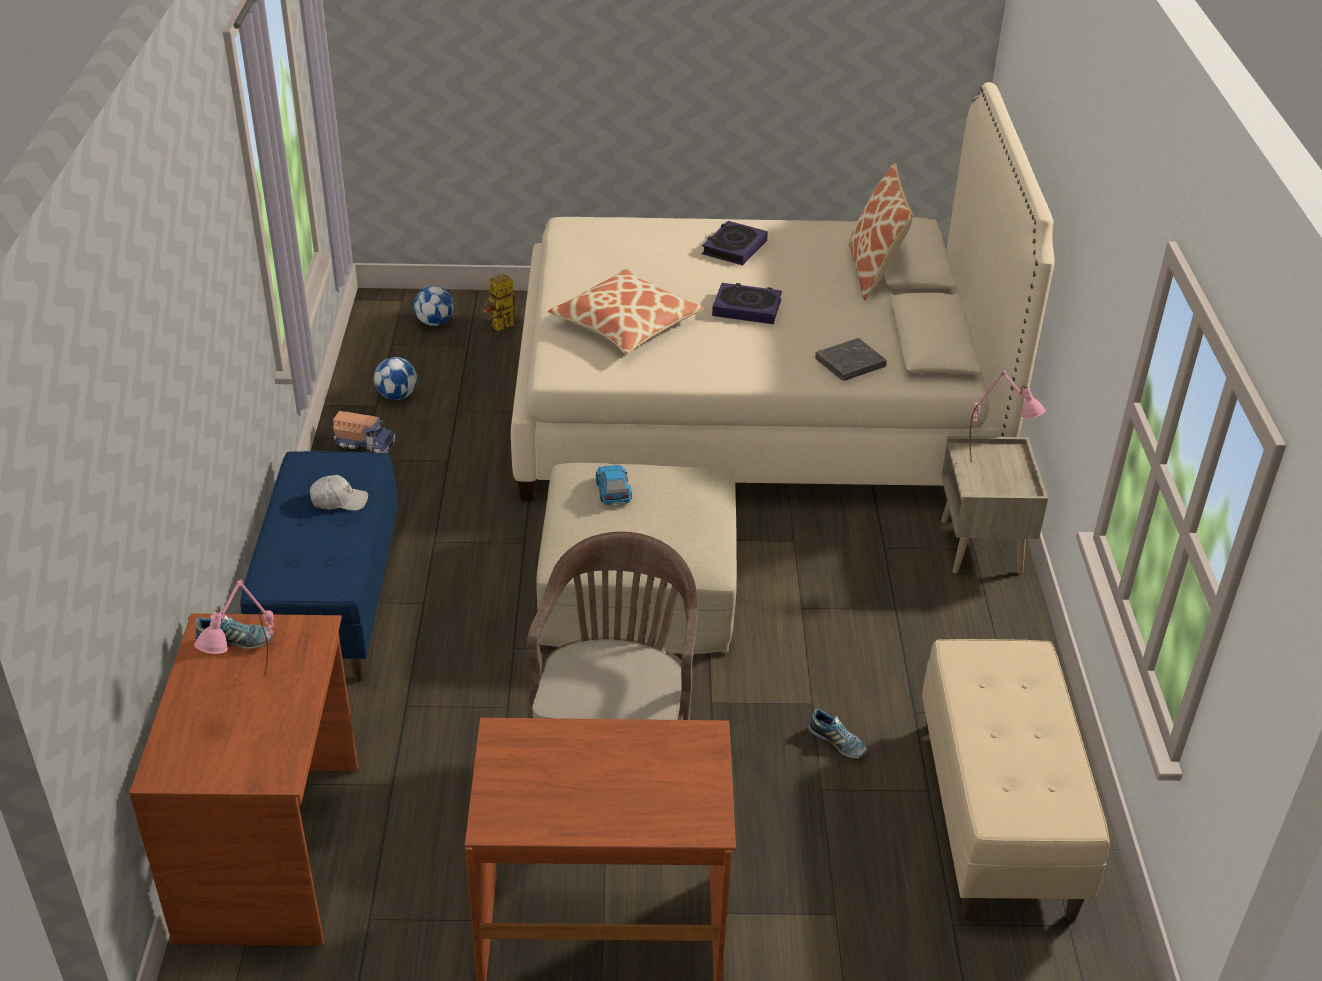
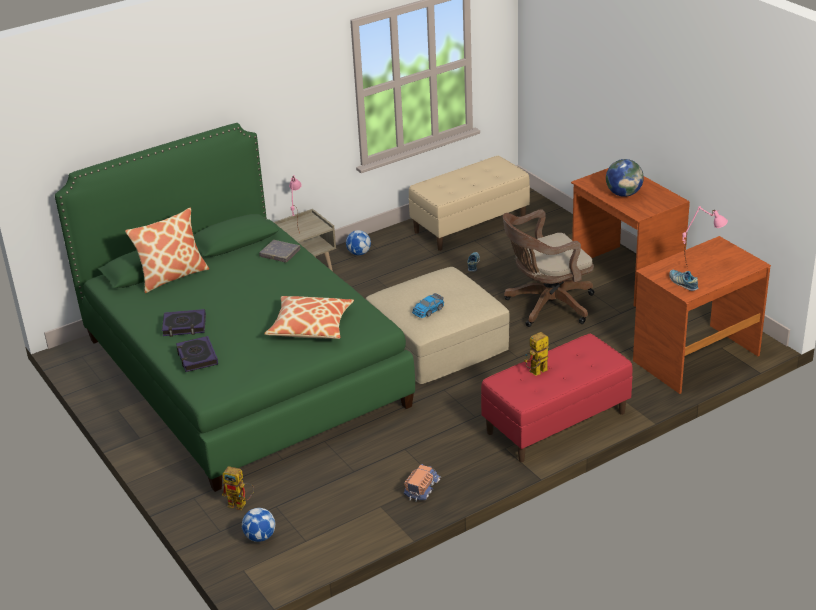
camera: 120 degrees left, 5 degrees down
(330, 603) = (556, 423): blue bench -> red bench
(339, 500) = (536, 373): white cap -> toy robot
(365, 443) = (422, 488): toy truck -> toy truck turned 45 degrees clockwise
(397, 396) = (362, 503): football -> football (359, 253)
(598, 762) = (623, 194): none -> globe
(747, 308) = (254, 297): book -> book (197, 357)
(754, 405) = (243, 371): beige bed -> green bed

